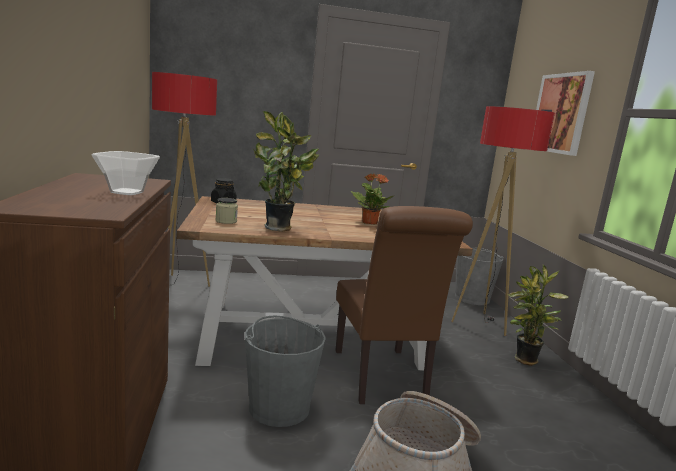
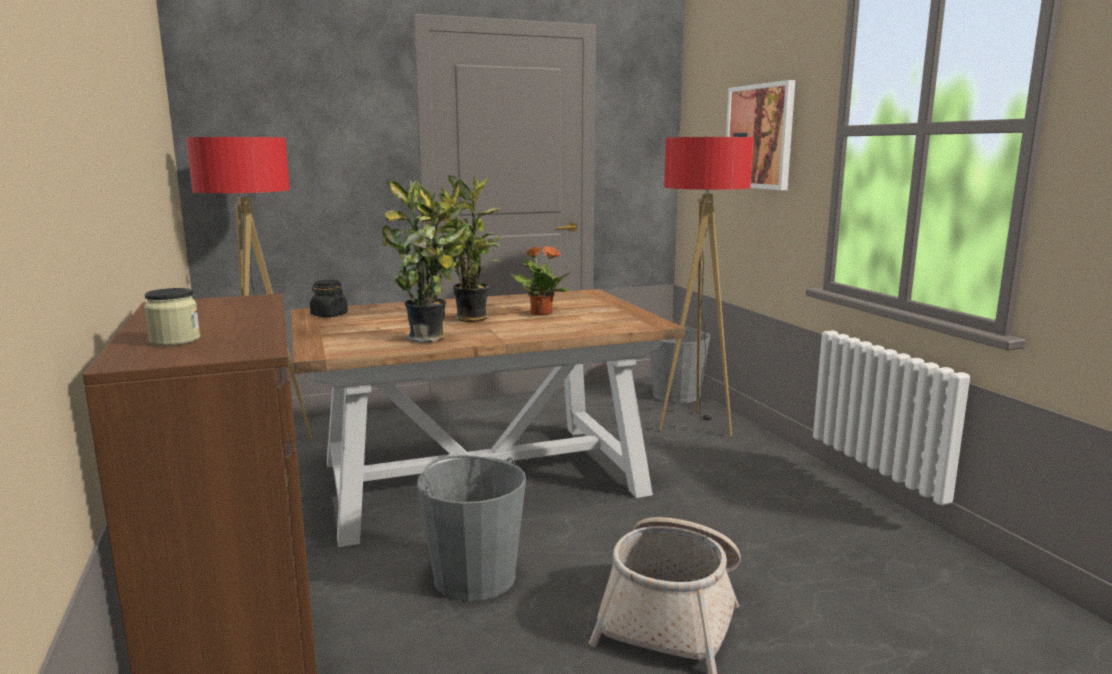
camera: 10 degrees left, 0 degrees up
(128, 192) = (250, 319): bowl -> none
(226, 221) = (351, 340): jar -> jar (175, 340)
(382, 378) = (594, 517): brown chair -> none
(524, 361) = (762, 462): potted plant -> potted plant (469, 319)

